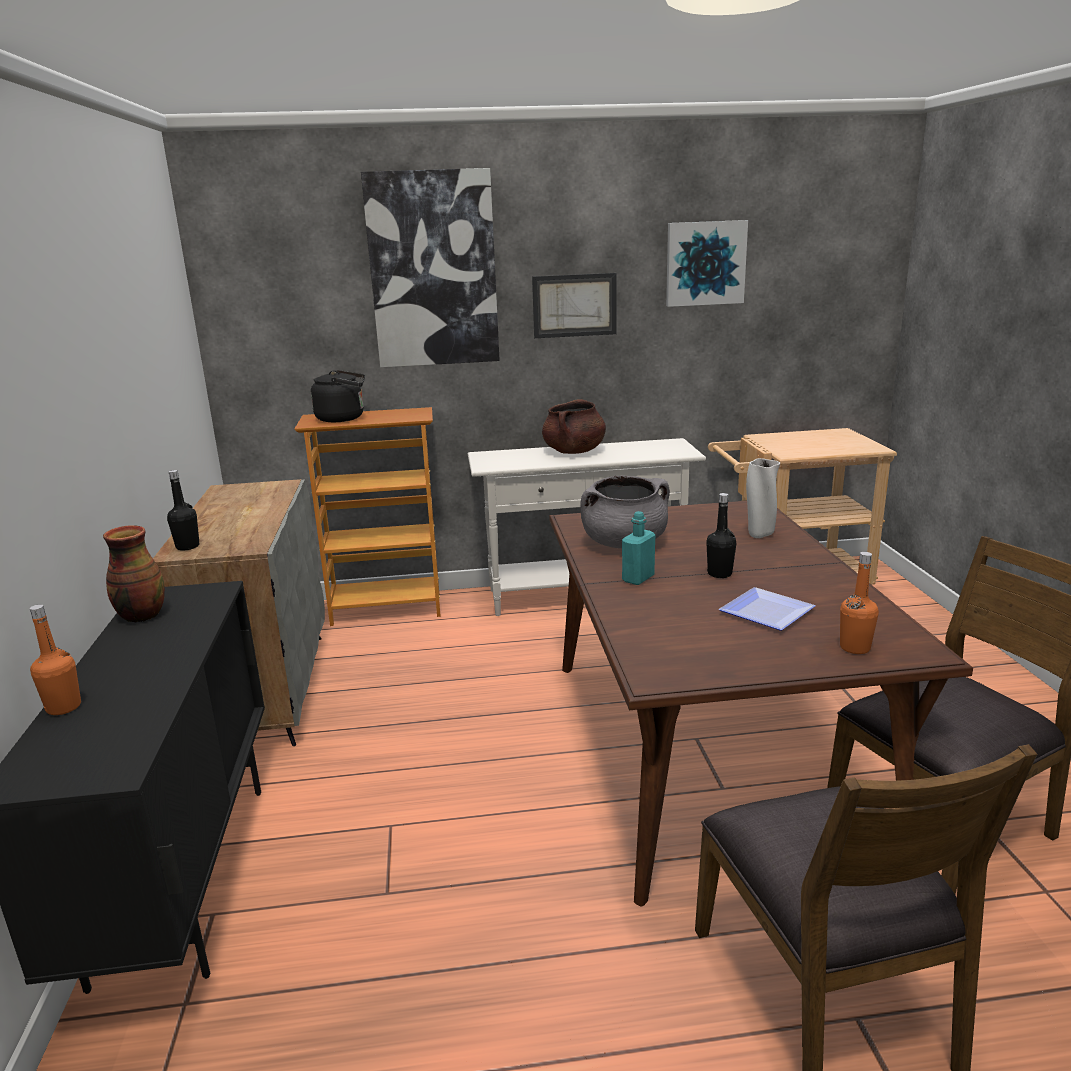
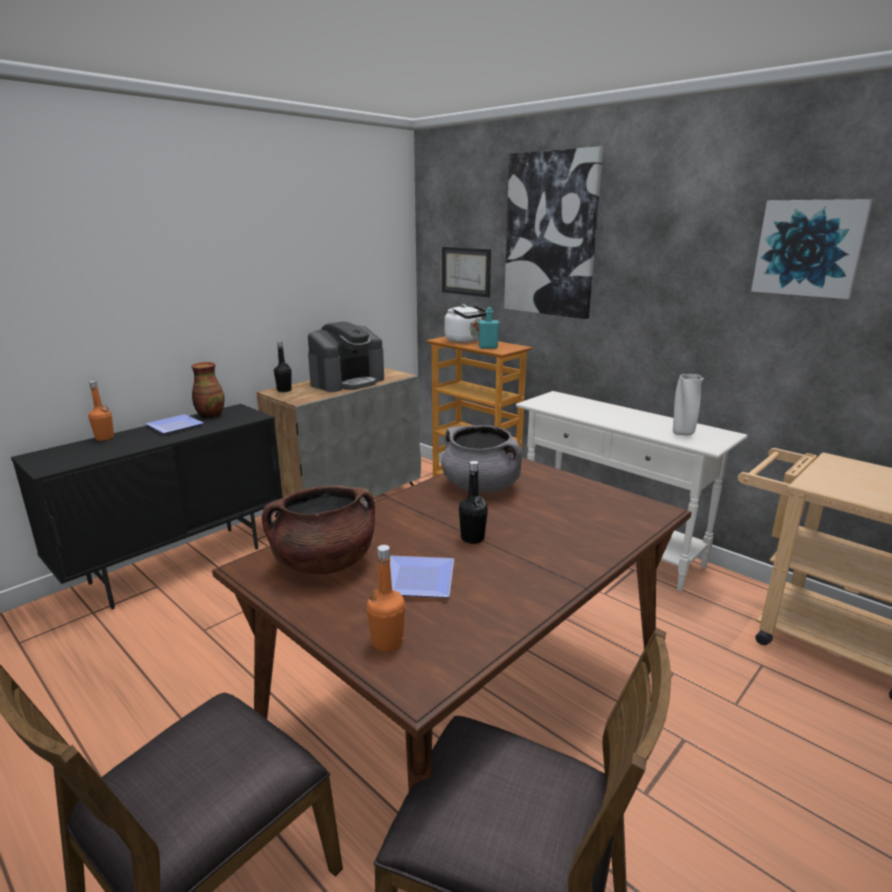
camera: 50 degrees right, 0 degrees up
(136, 645) = (177, 426): none -> plate
(240, 511) = (347, 382): none -> coffee machine
(343, 418) = (465, 341): black kettle -> white kettle
(574, 305) = (659, 278): picture -> picture (466, 271)
(574, 451) = (620, 413): brown cooking pot -> brown cooking pot (324, 563)
(638, 578) = (419, 511): turquoise bottle -> turquoise bottle (488, 347)
(759, 535) = (588, 531): white vase -> white vase (682, 433)

